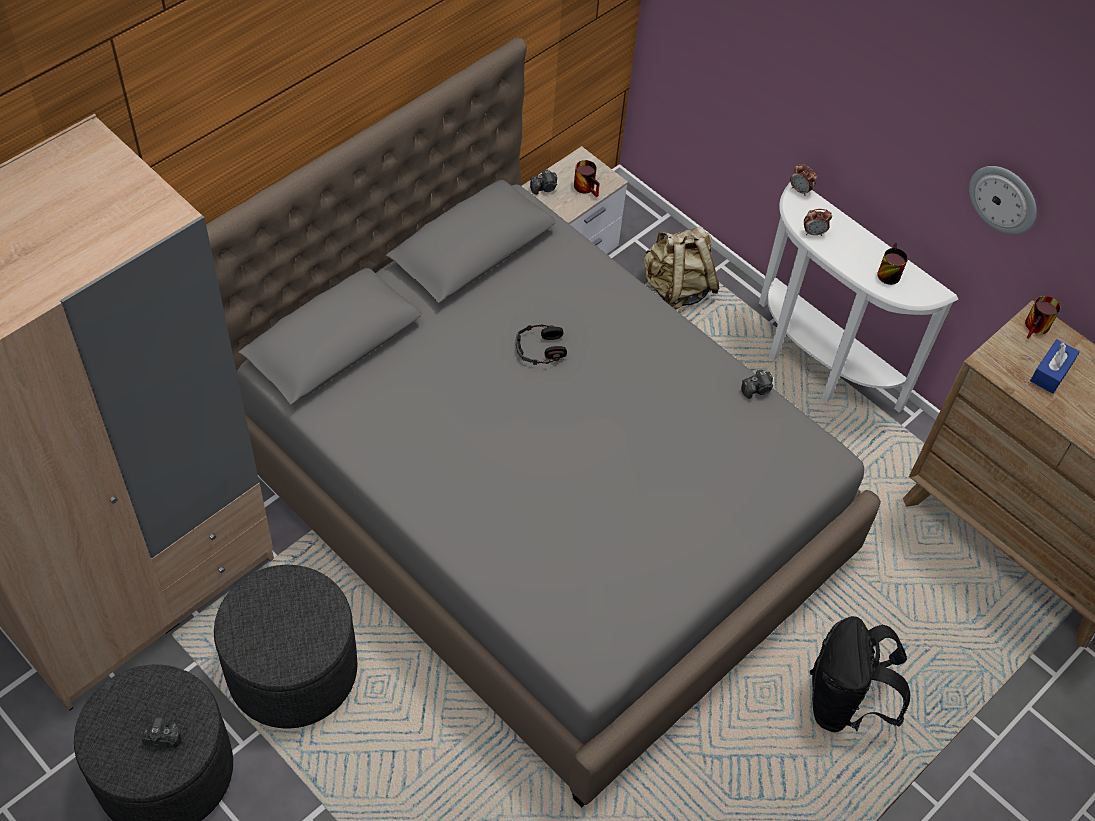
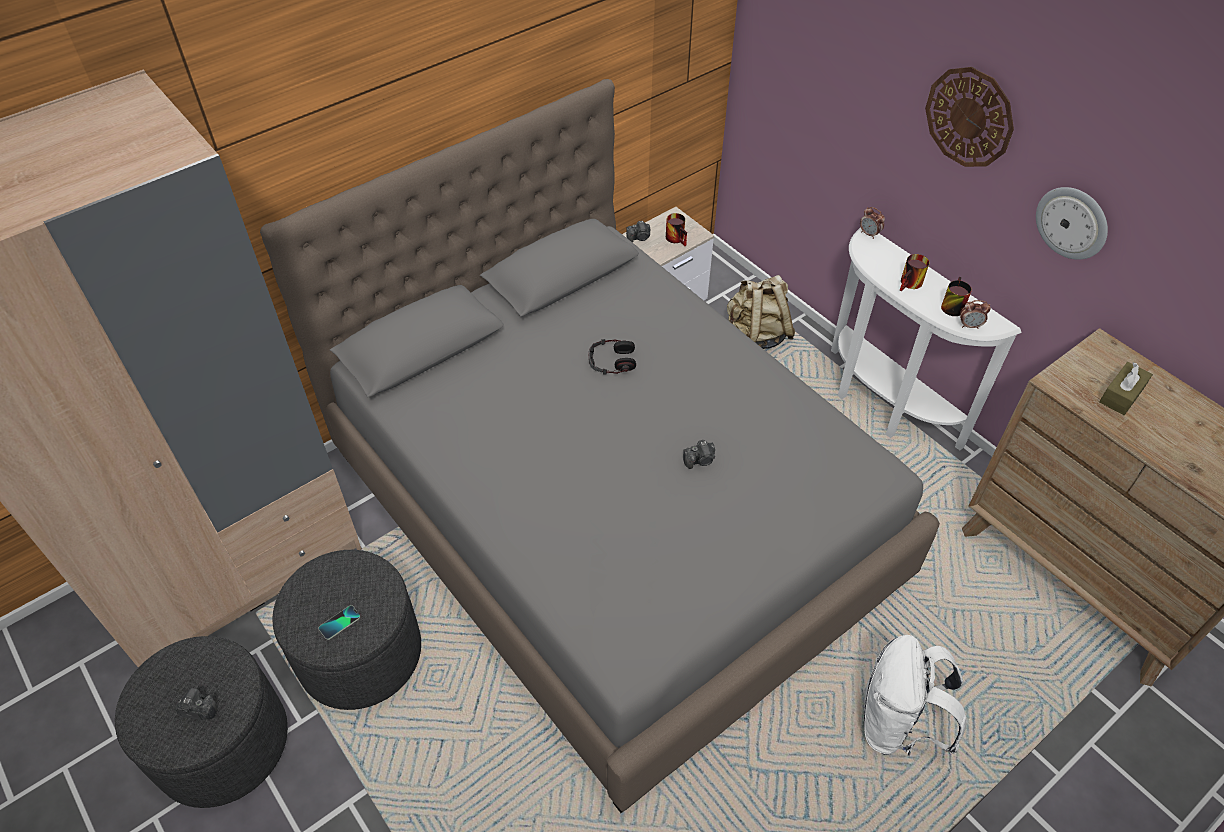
camera: 10 degrees right, 5 degrees down
(288, 642) = (339, 623): none -> phone
(757, 389) = (818, 407): camera -> camera (700, 460)
(814, 233) = (880, 269): alarm clock -> alarm clock (970, 326)
(843, 702) = (896, 724): black backpack -> white backpack
(901, 87) = (969, 117): none -> wall clock
(1037, 328) = (1105, 354): mug -> mug (911, 284)
(1051, 372) = (1121, 395): blue tissue box -> brown tissue box

